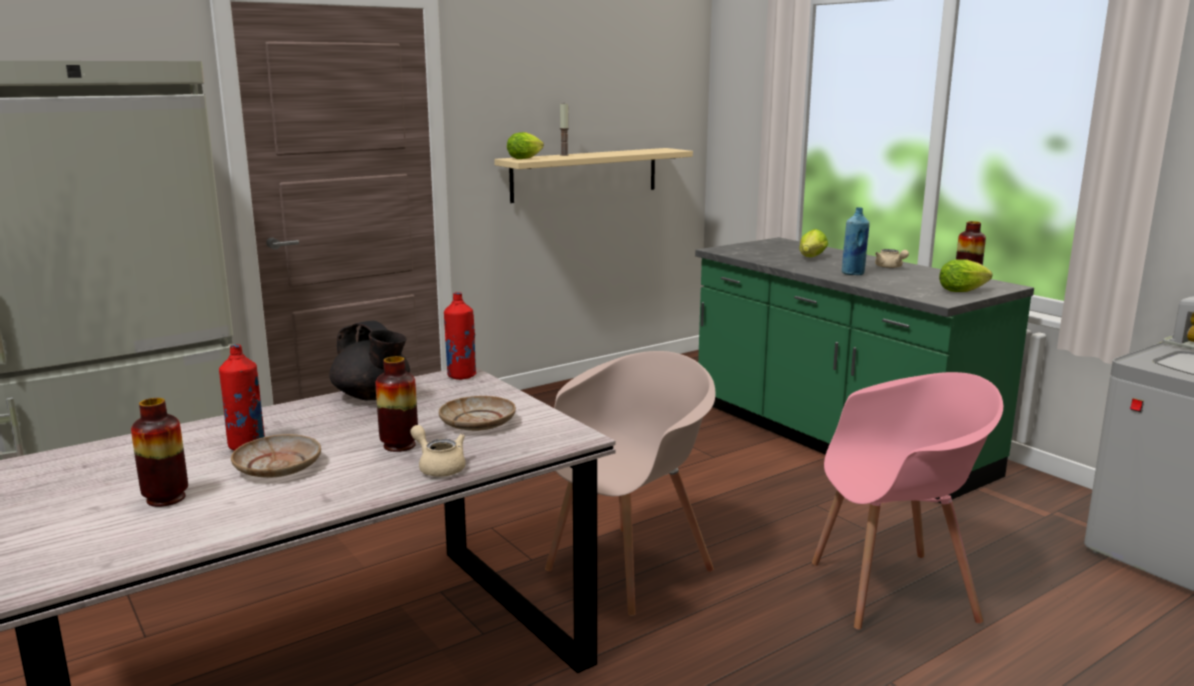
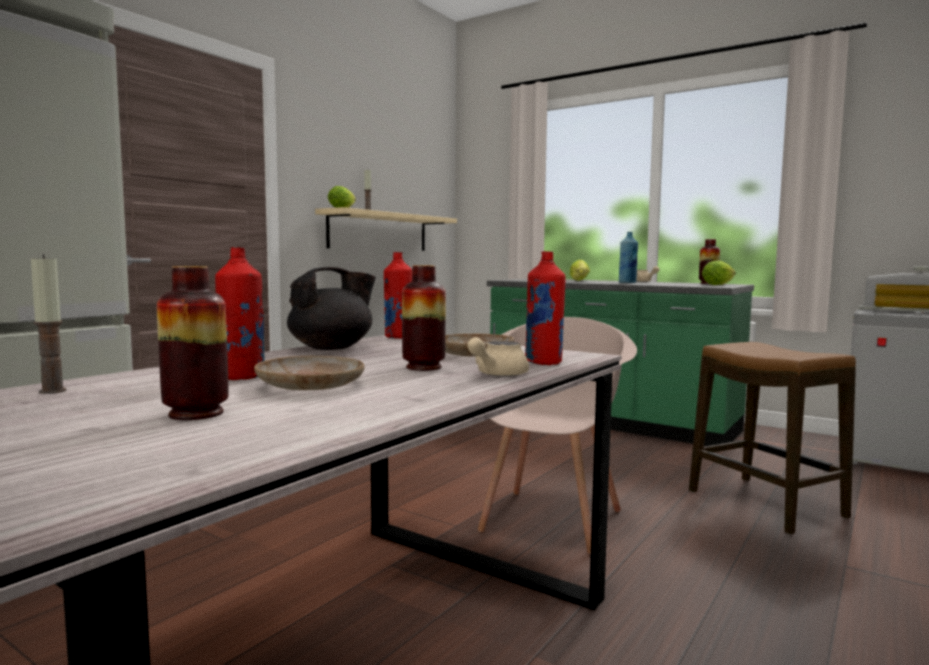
camera: 20 degrees left, 10 degrees down
(110, 452) = (52, 391): none -> candle
(373, 396) = (332, 348): black teapot -> black teapot turned 60 degrees counterclockwise
(439, 467) = (496, 375): beige teapot -> beige teapot turned 75 degrees counterclockwise
(514, 448) = (543, 362): none -> red bottle
(894, 591) = (765, 504): pink chair -> stool

